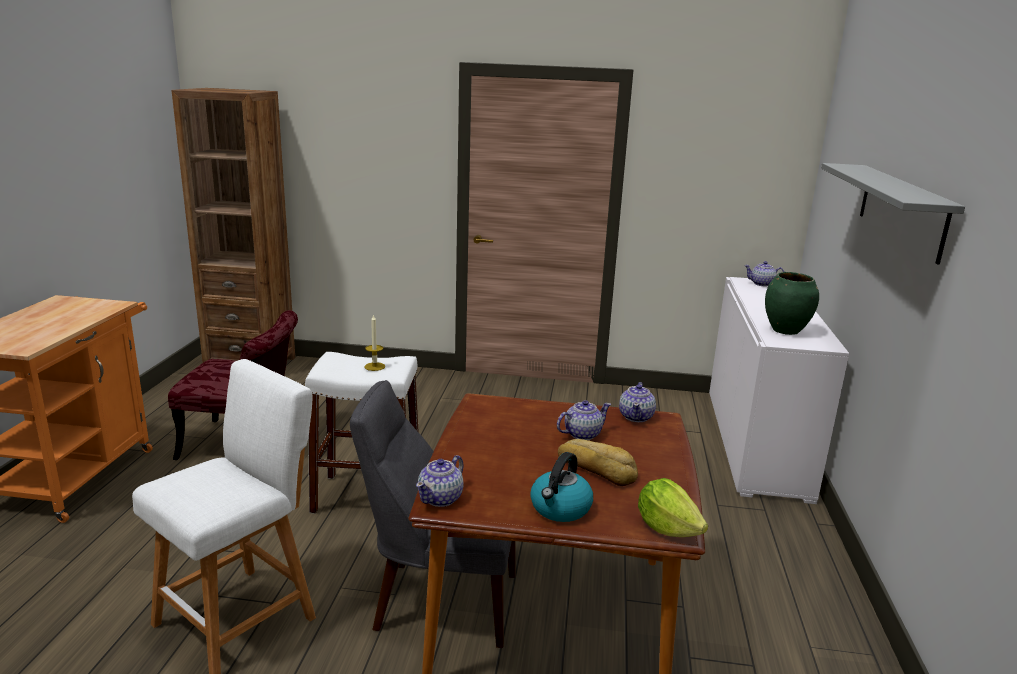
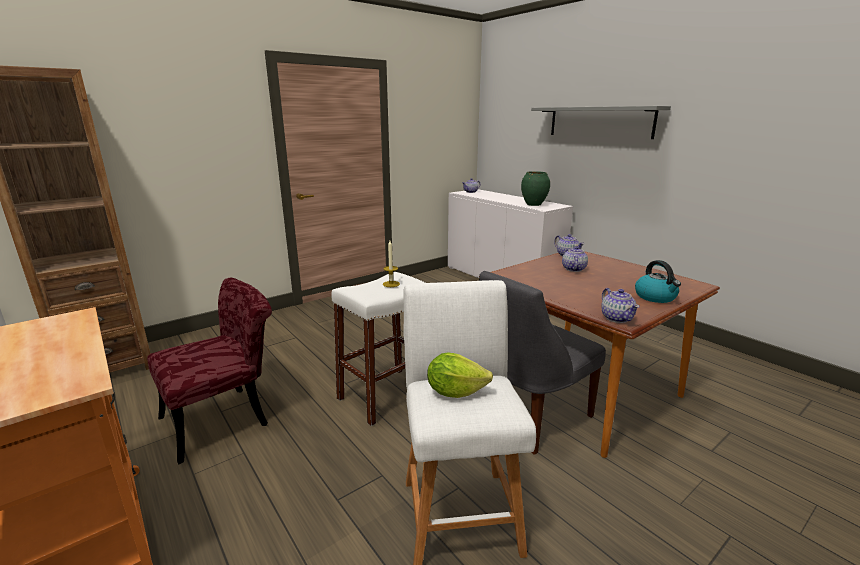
camera: 45 degrees left, 0 degrees up
(597, 468) = (617, 278): bread -> none
(667, 528) = (694, 285): lettuce -> lettuce (455, 391)

